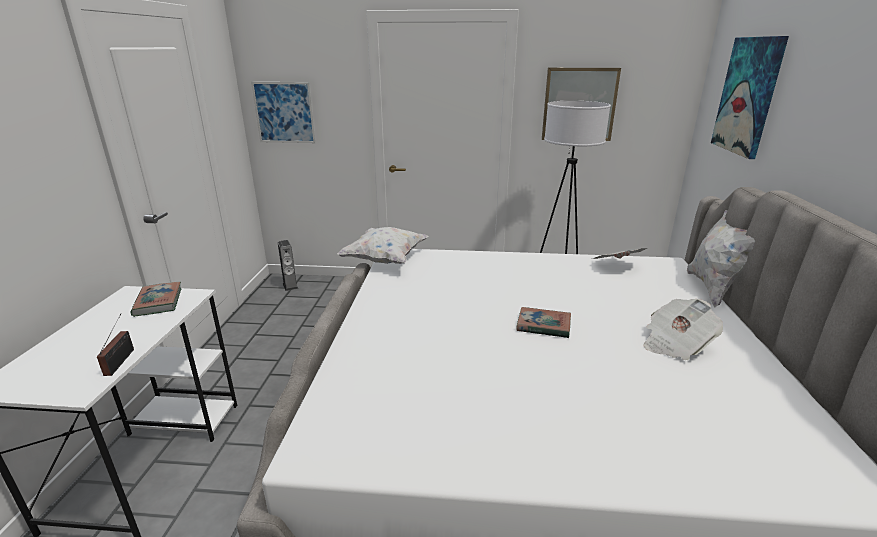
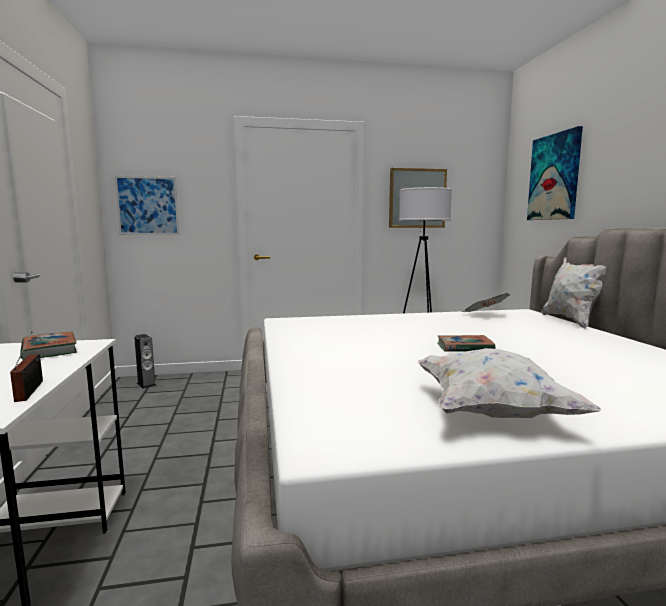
camera: 15 degrees left, 15 degrees down
(385, 260) = (276, 324): white pillow -> white pillow (491, 411)
(675, 344) = (582, 348): newspaper -> none

